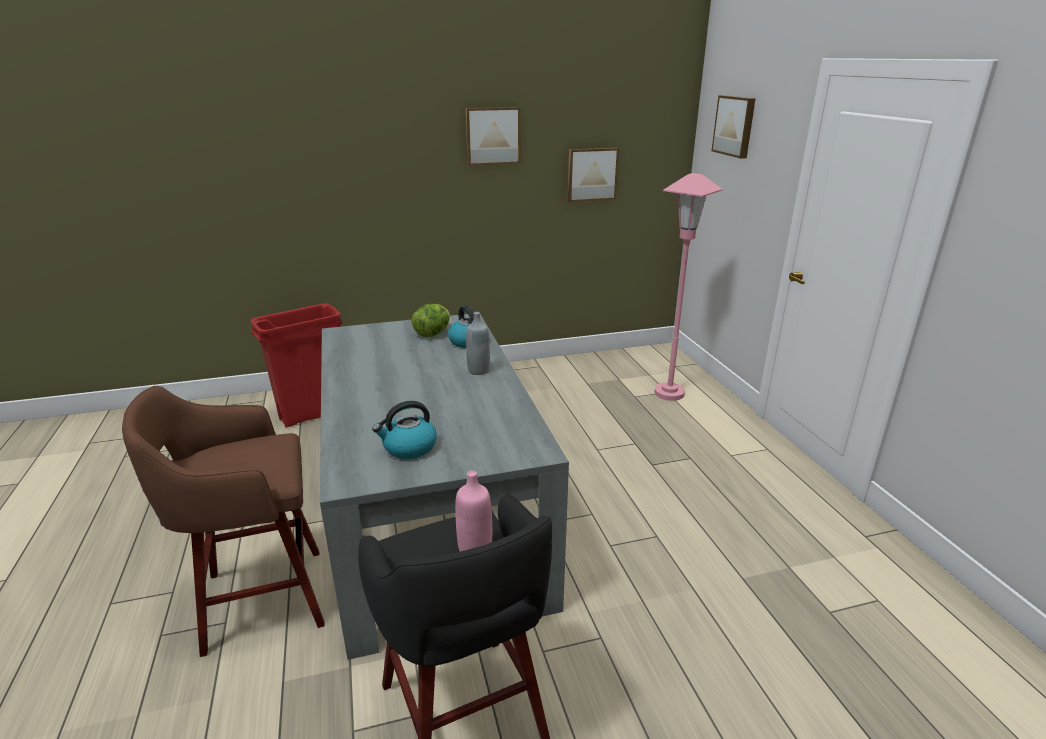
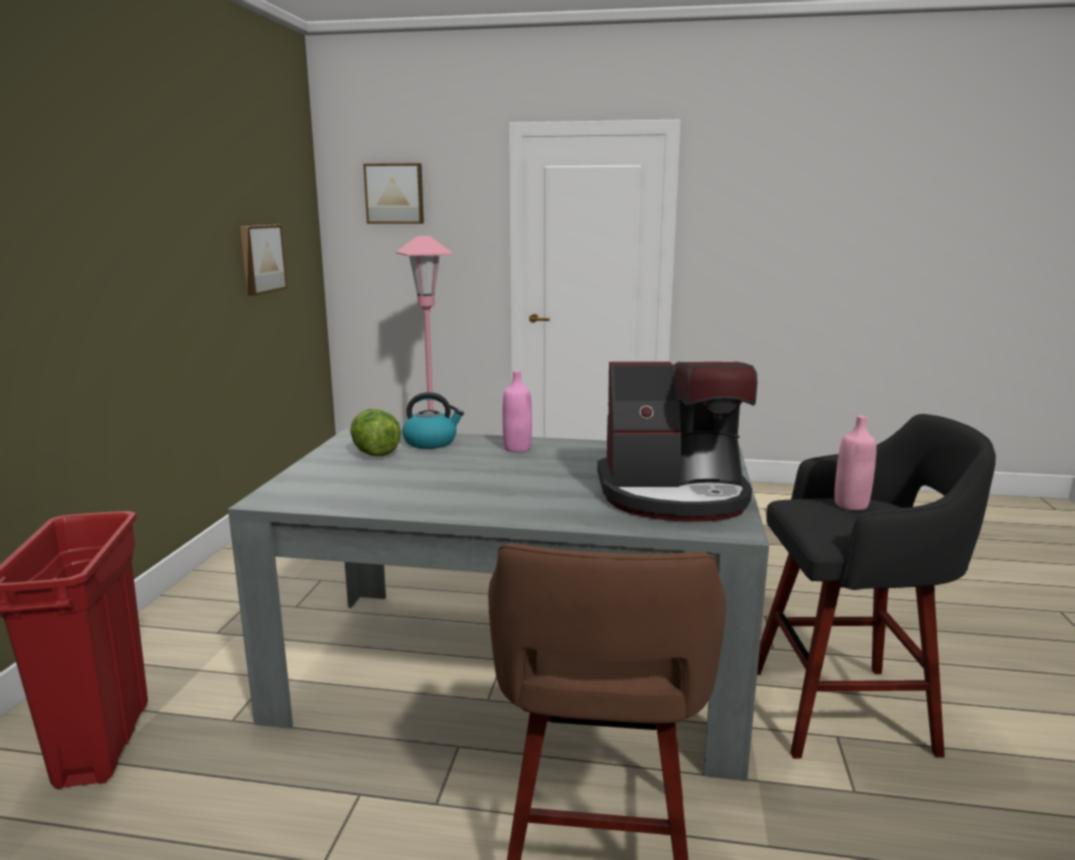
camera: 65 degrees left, 10 degrees down
(409, 447) = (674, 495): kettle -> coffee machine
(478, 370) = (517, 448): grey bottle -> pink bottle
(492, 136) = (172, 205): picture -> none

